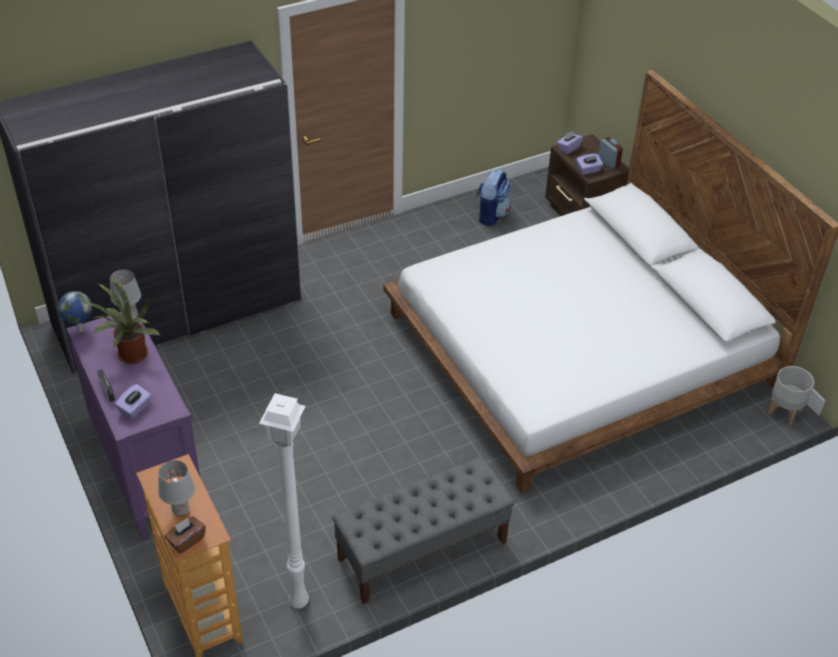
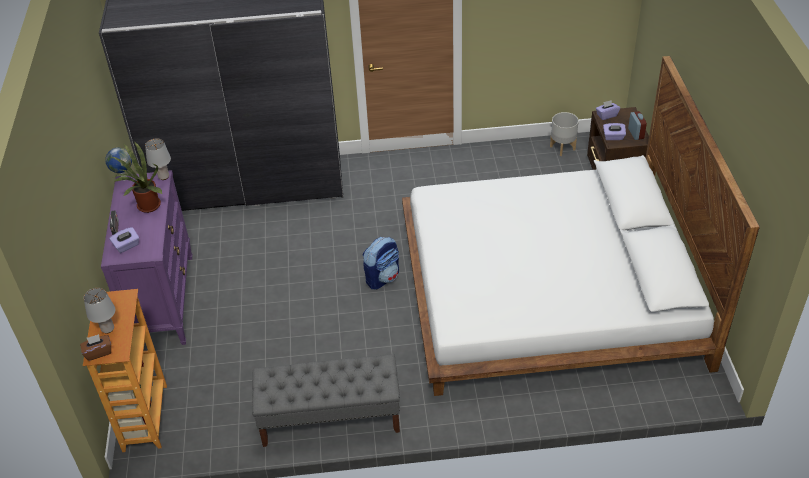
camera: 25 degrees right, 0 degrees up
(298, 600) = (217, 428): white floor lamp -> none
(491, 215) = (534, 161): backpack -> backpack (382, 277)
(784, 411) = (707, 390): grey planter -> grey planter (562, 148)

